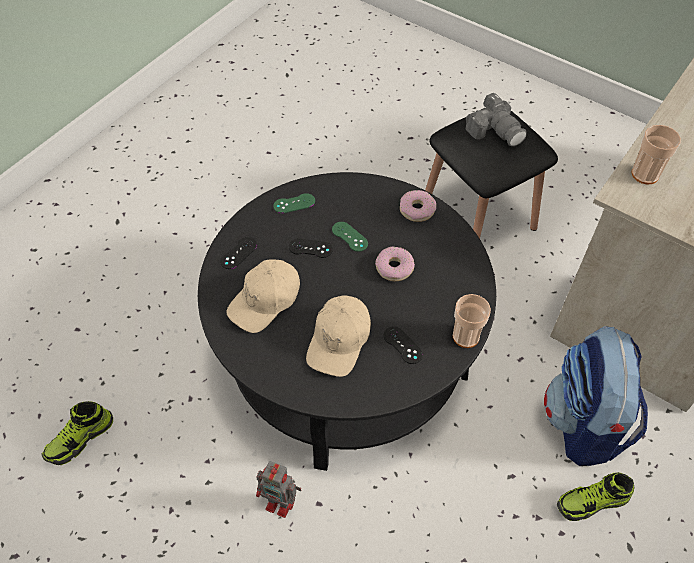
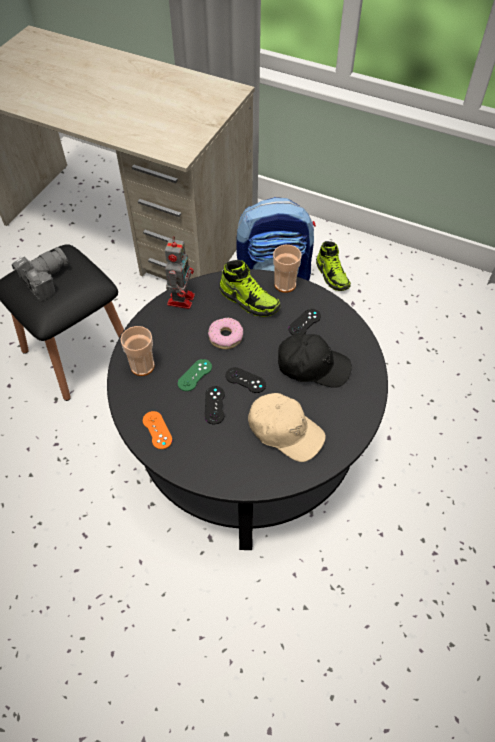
camera: 100 degrees left, 0 degrees up
(80, 439) = (397, 668): shoe -> shoe (249, 300)
(238, 253) = (232, 468): black game controller -> black game controller (245, 380)
(282, 502) = (397, 464): toy robot -> toy robot (181, 298)
(294, 203) = (157, 430): green game controller -> orange game controller
(339, 340) = (312, 366): beige cap -> black cap
(417, 210) = (153, 327): donut -> none
(645, 174) = (155, 142): cup -> cup (142, 366)

